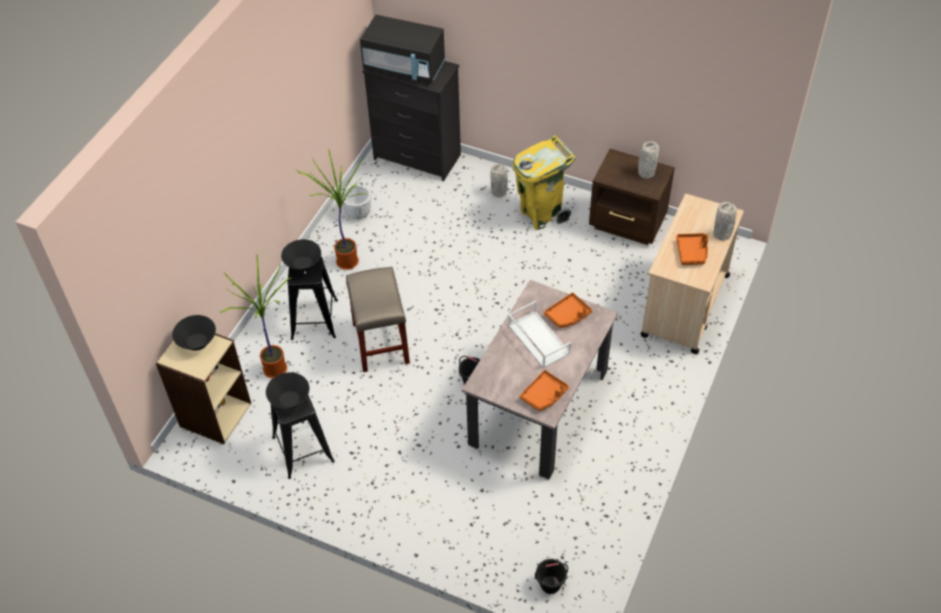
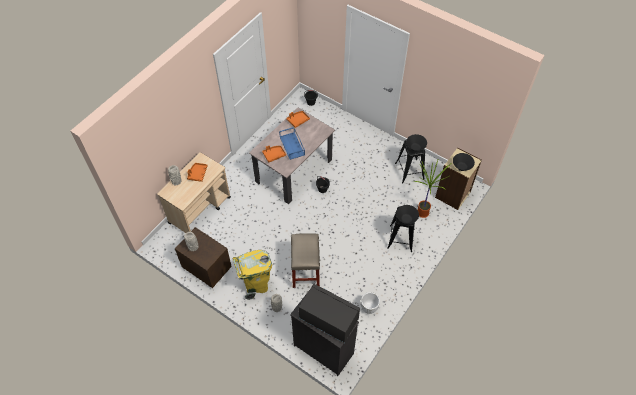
camera: 170 degrees left, 5 degrees up
(346, 261) = (380, 273): potted plant -> none
(381, 344) = (365, 217): beige stool -> beige stool (305, 270)
(538, 339) = (292, 146): white tray -> blue tray

